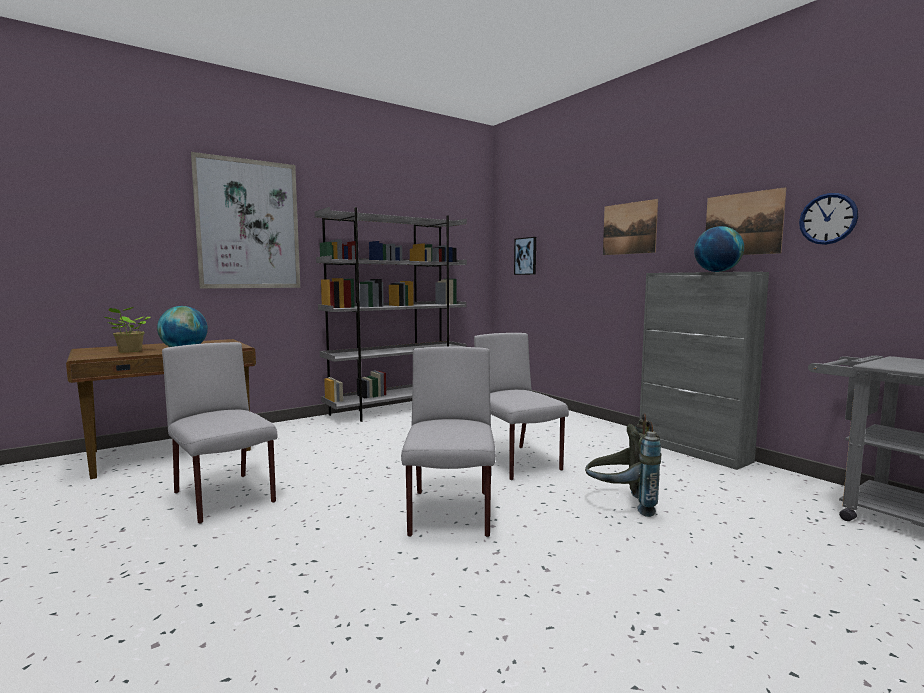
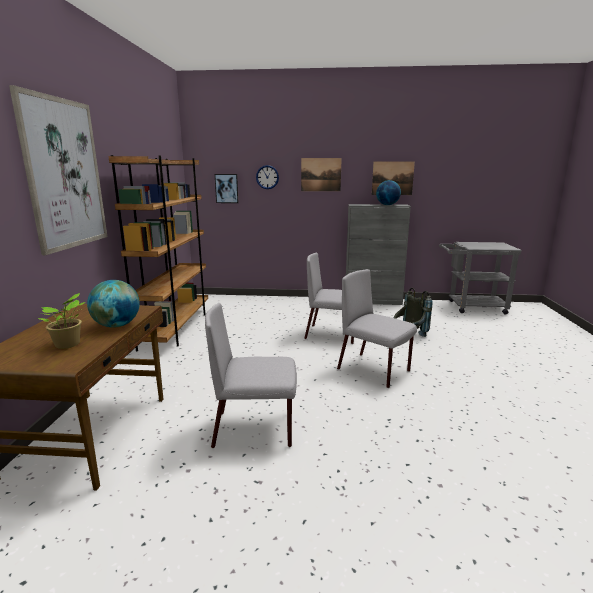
camera: 50 degrees left, 10 degrees up
(398, 409) = (176, 328): grey bookcase -> brown bookcase
(828, 219) = (432, 179): wall clock -> wall clock (267, 177)

